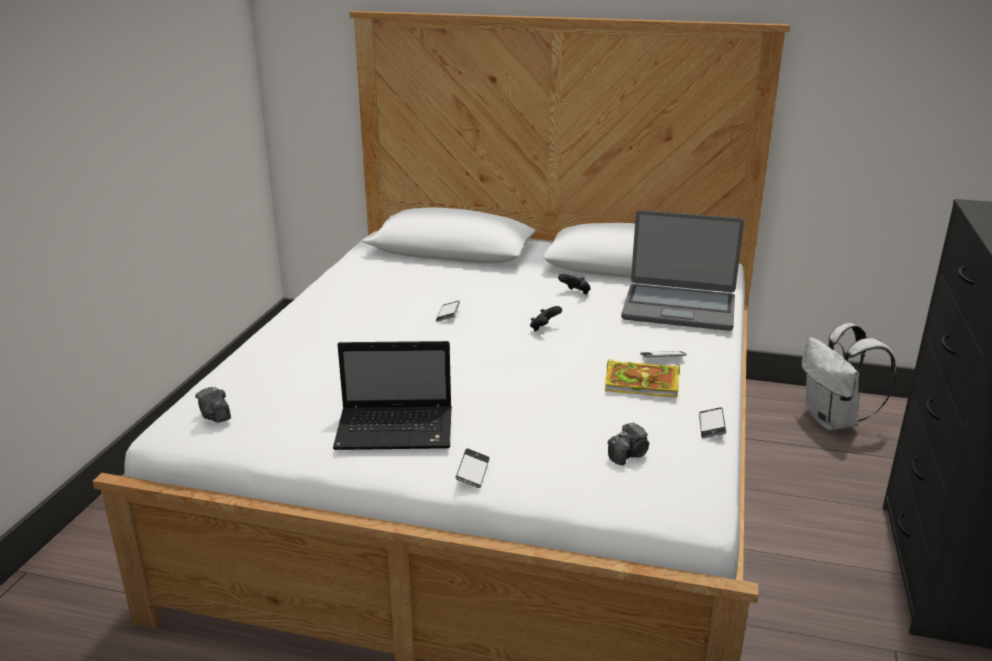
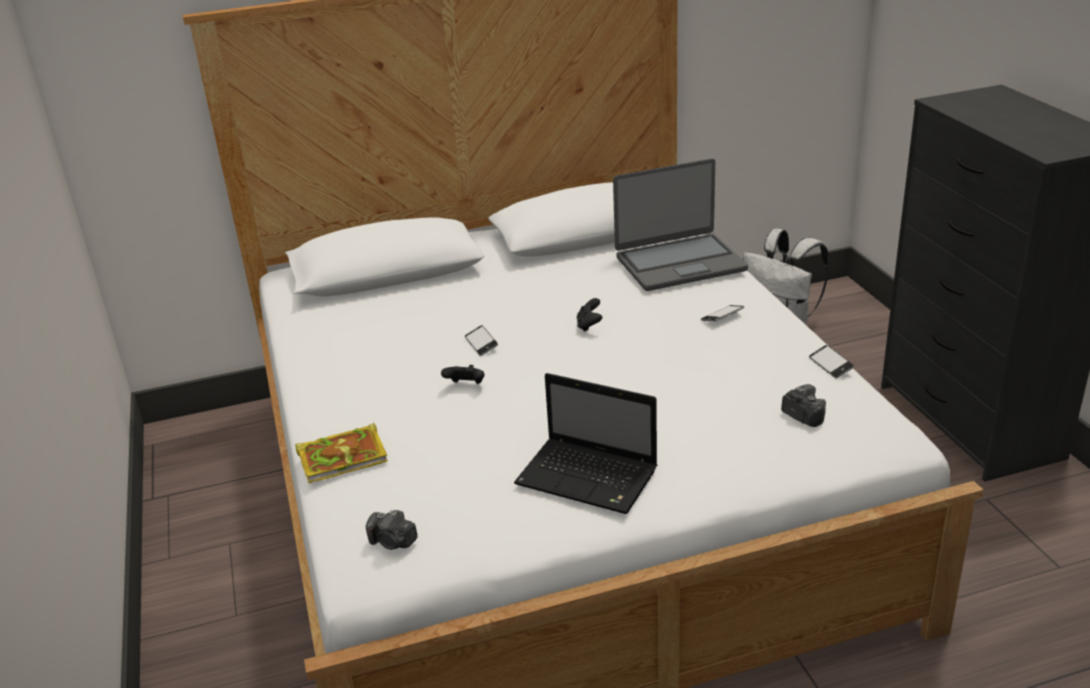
camera: 30 degrees left, 5 degrees up
(397, 430) = (590, 478): laptop -> laptop turned 60 degrees clockwise
(472, 472) = (703, 487): phone -> none
(575, 293) = (570, 279): black game controller -> black game controller (466, 386)
(629, 455) = (803, 416): camera -> camera turned 60 degrees counterclockwise
(643, 382) = (737, 346): book -> book (344, 456)

